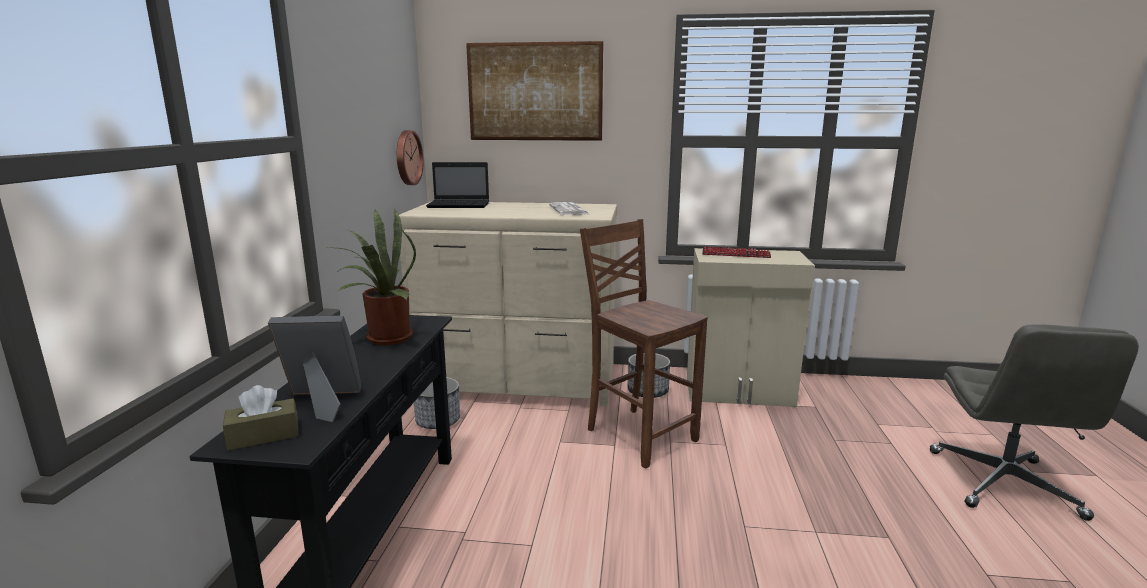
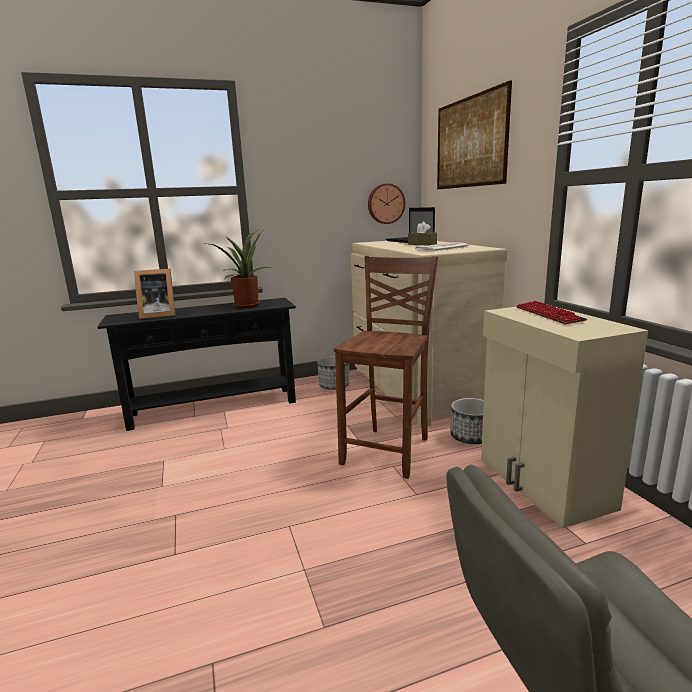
camera: 65 degrees right, 0 degrees up
(264, 435) = (122, 317): brown tissue box -> brown tissue box (422, 244)
(322, 402) = (157, 315): picture frame -> picture frame turned 105 degrees clockwise

